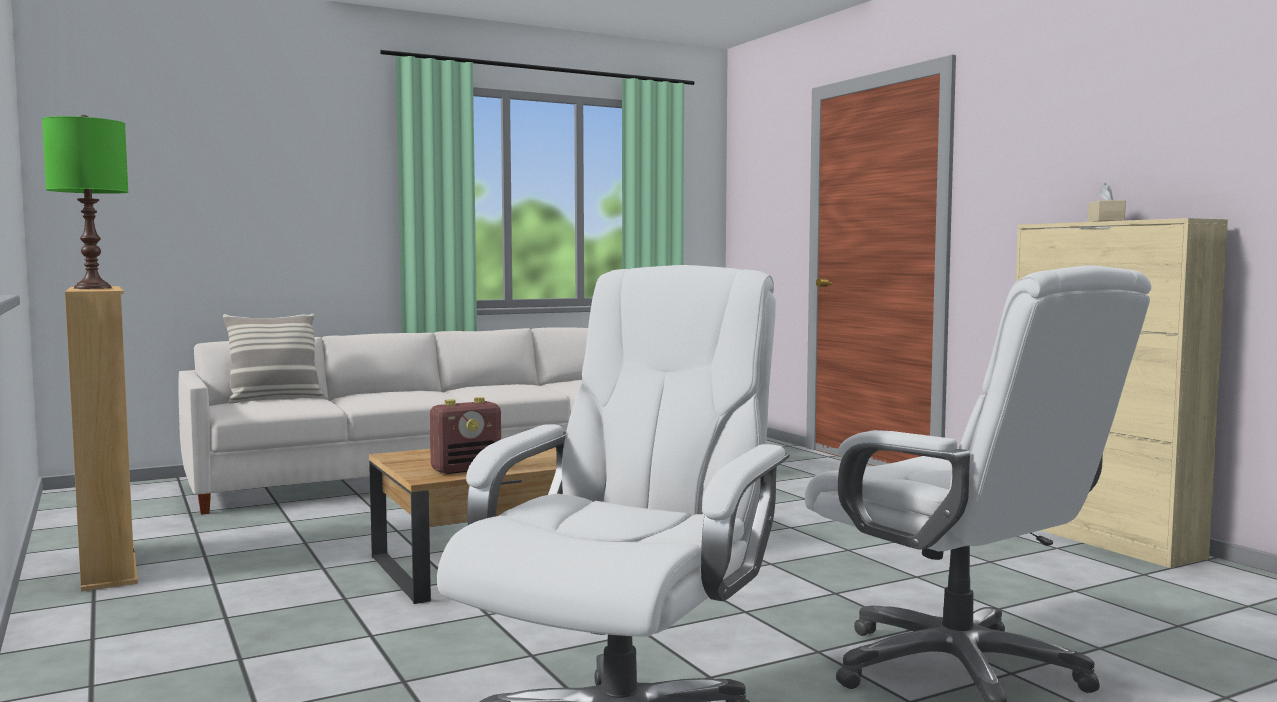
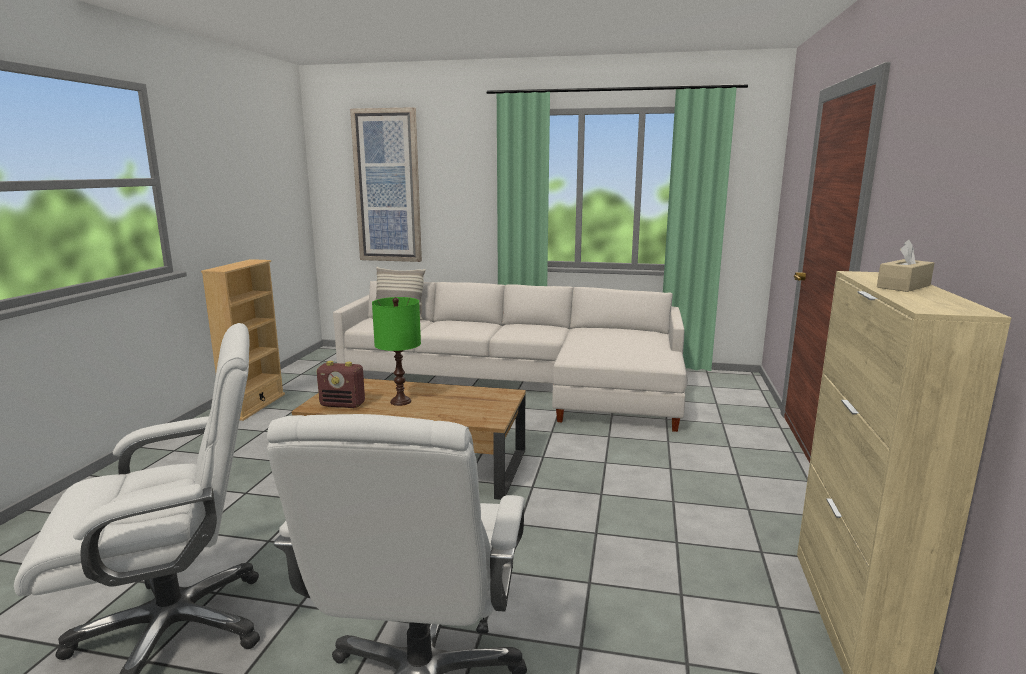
camera: 40 degrees right, 10 degrees up
(92, 288) = (226, 266): green table lamp -> green table lamp (400, 401)
(197, 186) = (387, 186): none -> picture

